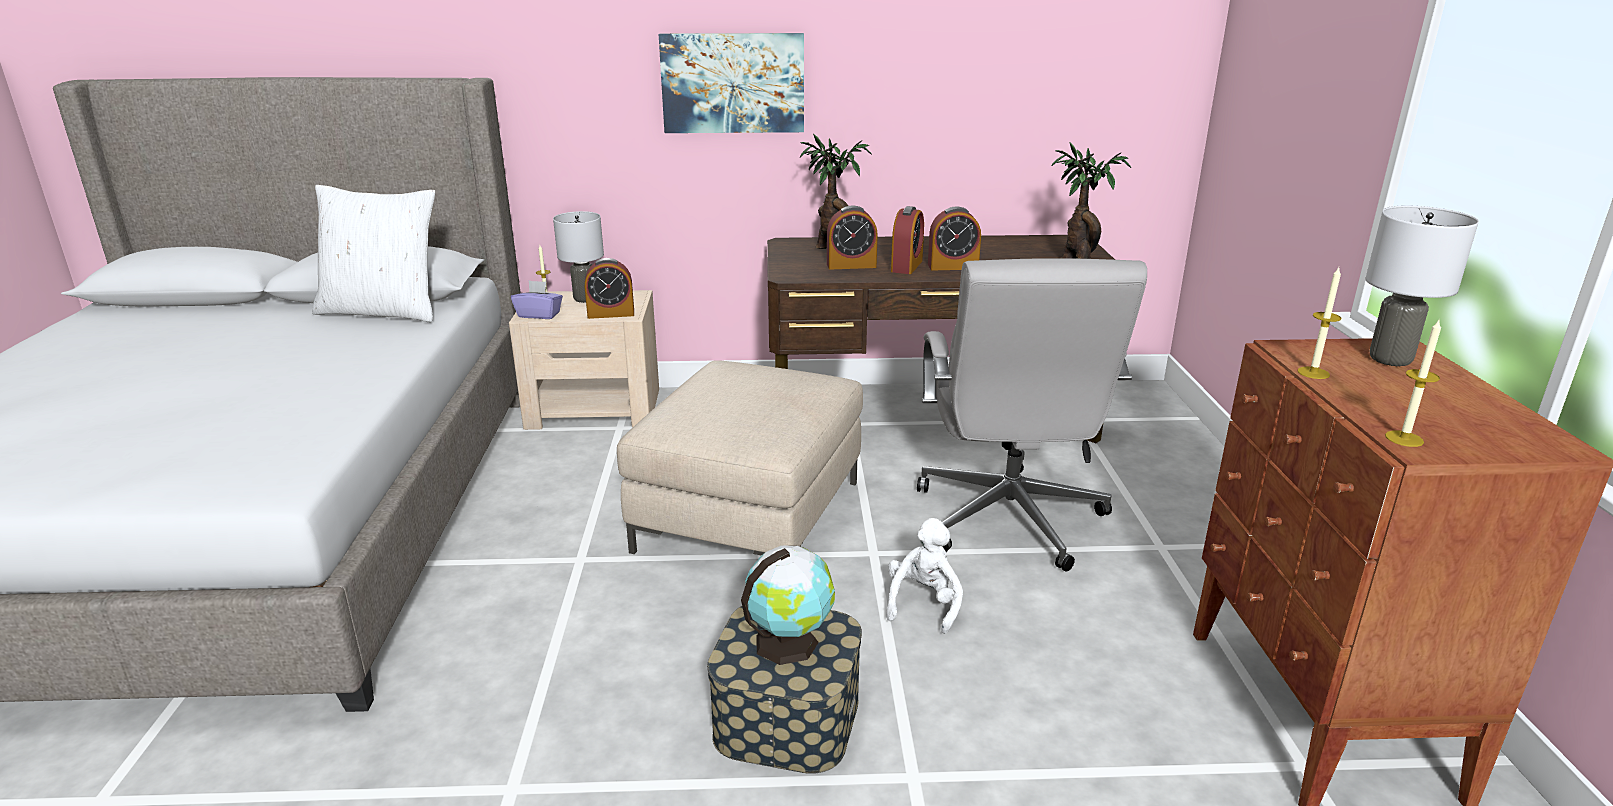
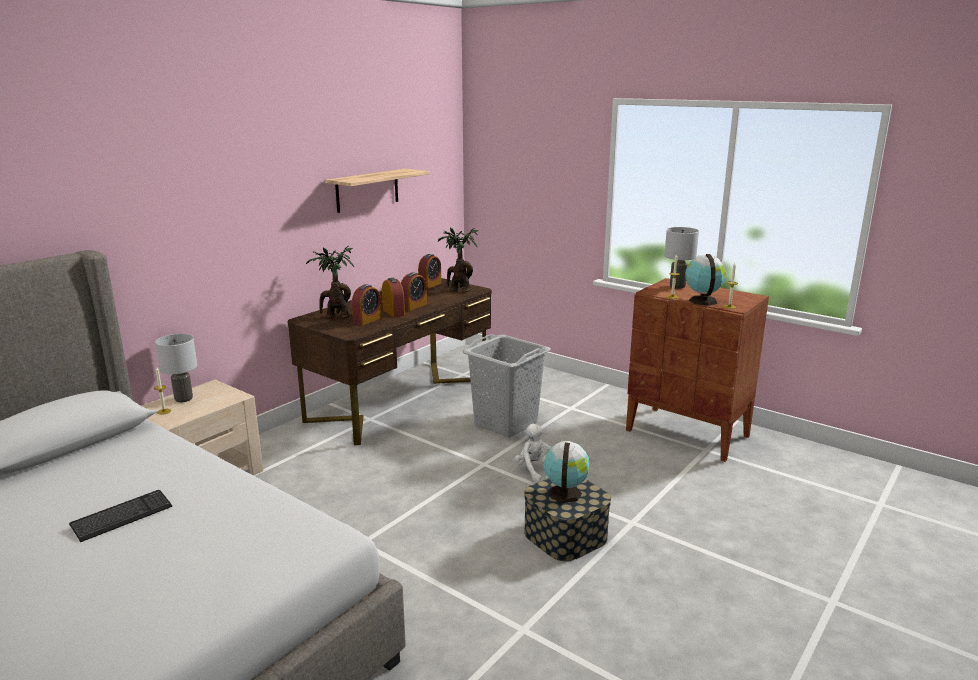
camera: 50 degrees left, 5 degrees down
(247, 373) = (122, 517): none -> keyboard
(384, 311) = (106, 449): white pillow -> none
(539, 315) = (176, 418): purple tissue box -> none
(611, 314) = (224, 400): alarm clock -> alarm clock (430, 285)
(733, 83) = (251, 224): picture -> none
(749, 515) = (403, 479): beige ottoman -> none
(966, 58) = (367, 190): none -> shelf
(1008, 516) = (506, 423): grey office chair -> grey laundry basket
(1368, 403) = (702, 300): none -> globe

